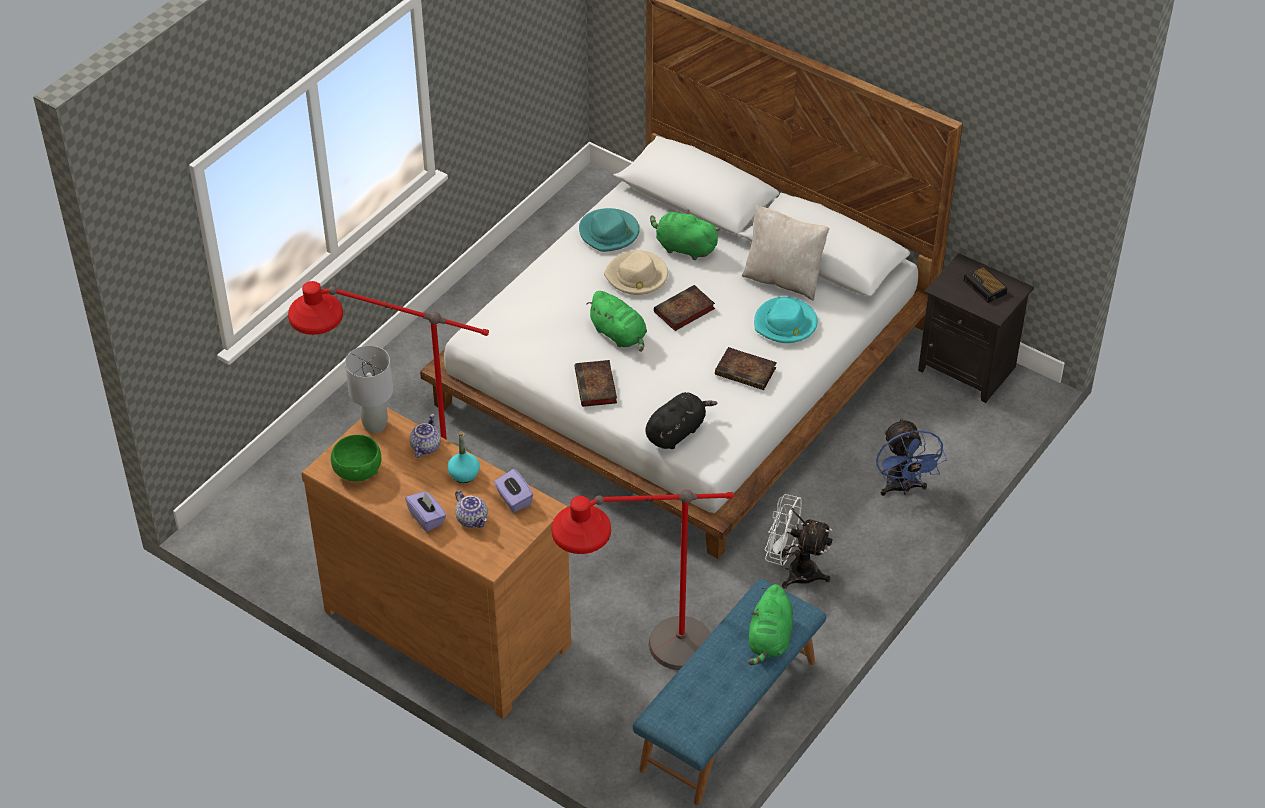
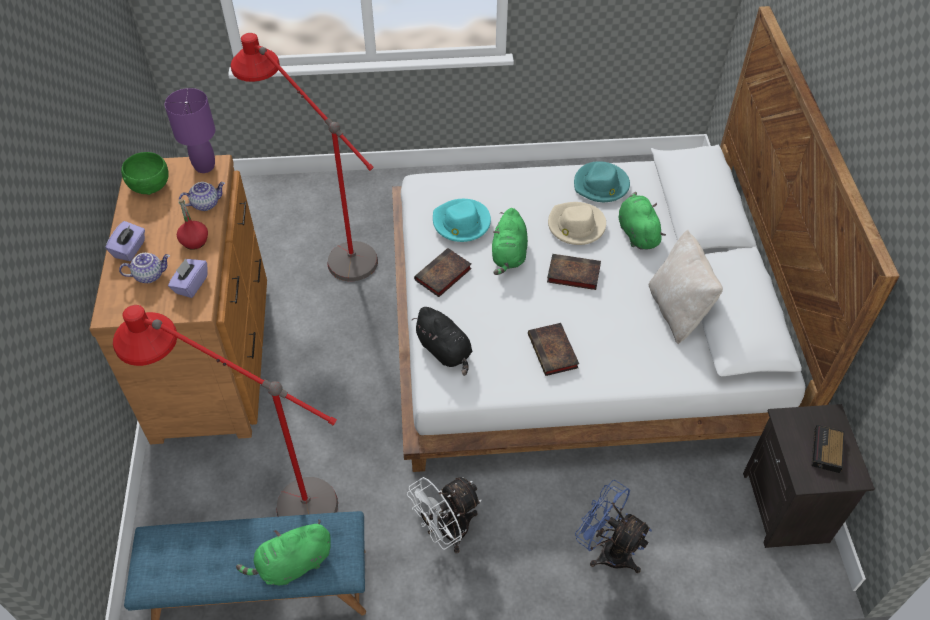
camera: 50 degrees right, 5 degrees up
(374, 425) = (204, 166): grey table lamp -> purple table lamp
(464, 474) = (194, 241): turquoise bottle -> red bottle
(473, 519) = (149, 275): teapot -> teapot turned 120 degrees counterclockwise
(676, 432) = (445, 351): black plush toy -> black plush toy turned 45 degrees clockwise
(785, 324) = (631, 343): turquoise hat -> turquoise hat (461, 223)
(794, 571) = (447, 532): white fan -> white fan turned 105 degrees counterclockwise
(902, 488) = (607, 550): blue fan -> blue fan turned 90 degrees clockwise

